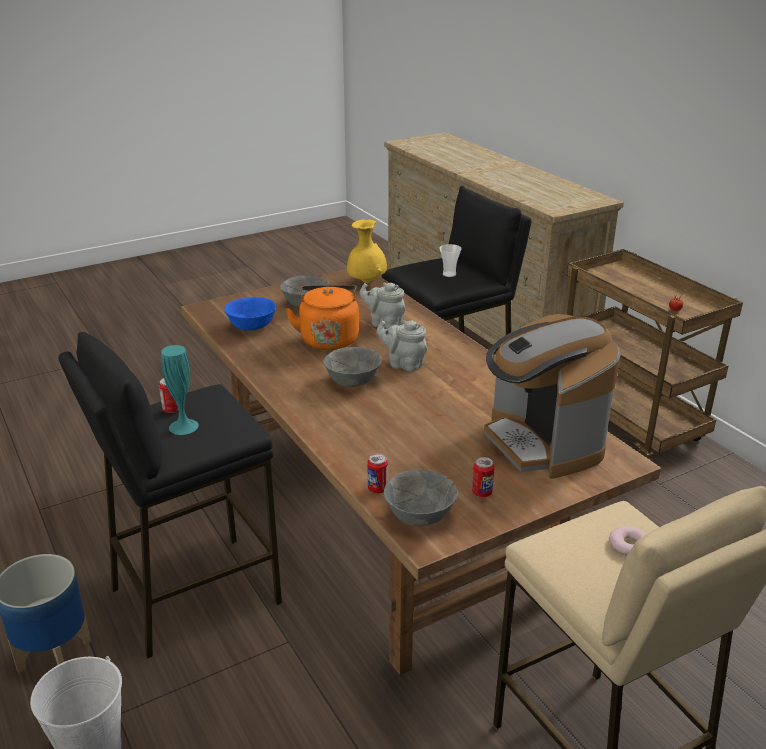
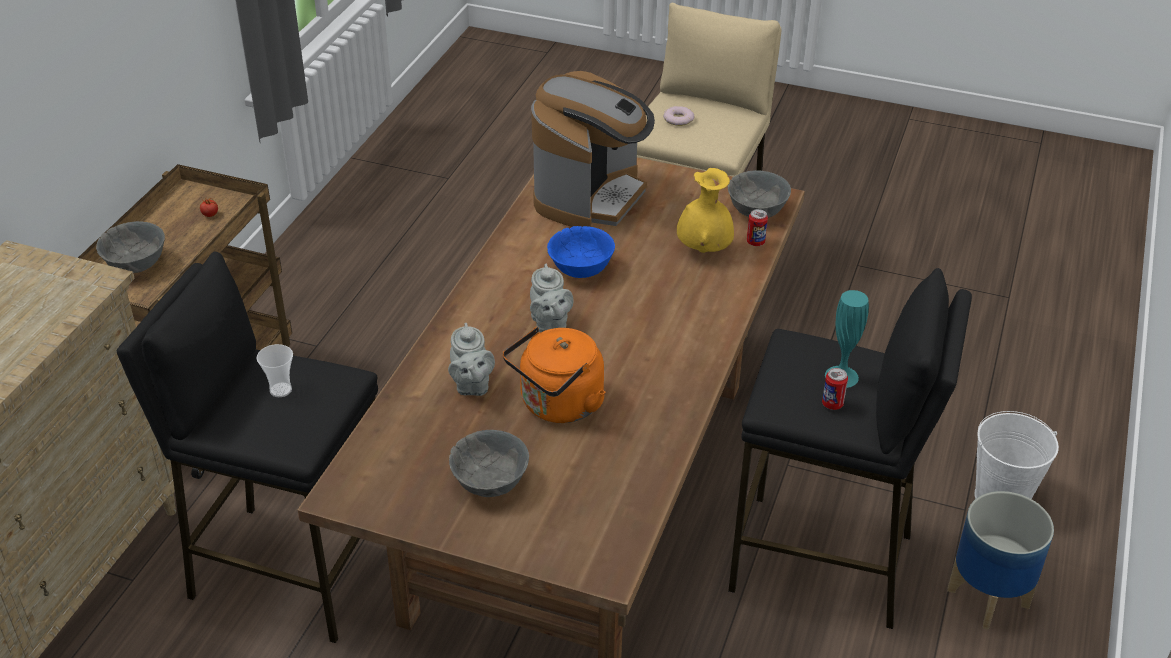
camera: 130 degrees left, 10 degrees up
(251, 327) = (603, 488): blue bowl -> blue bowl (580, 269)
(352, 381) = (625, 338): grey bowl -> grey bowl (136, 265)
(366, 282) = (362, 468): yellow vase -> yellow vase (704, 250)
(482, 493) = (693, 198): can -> none

